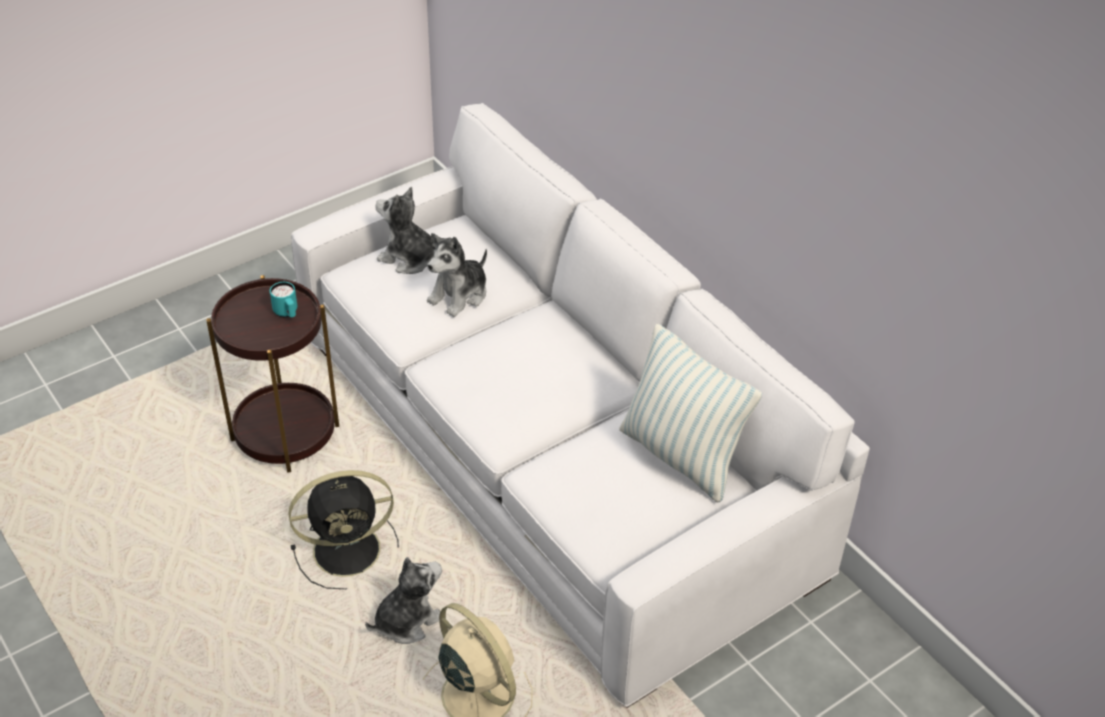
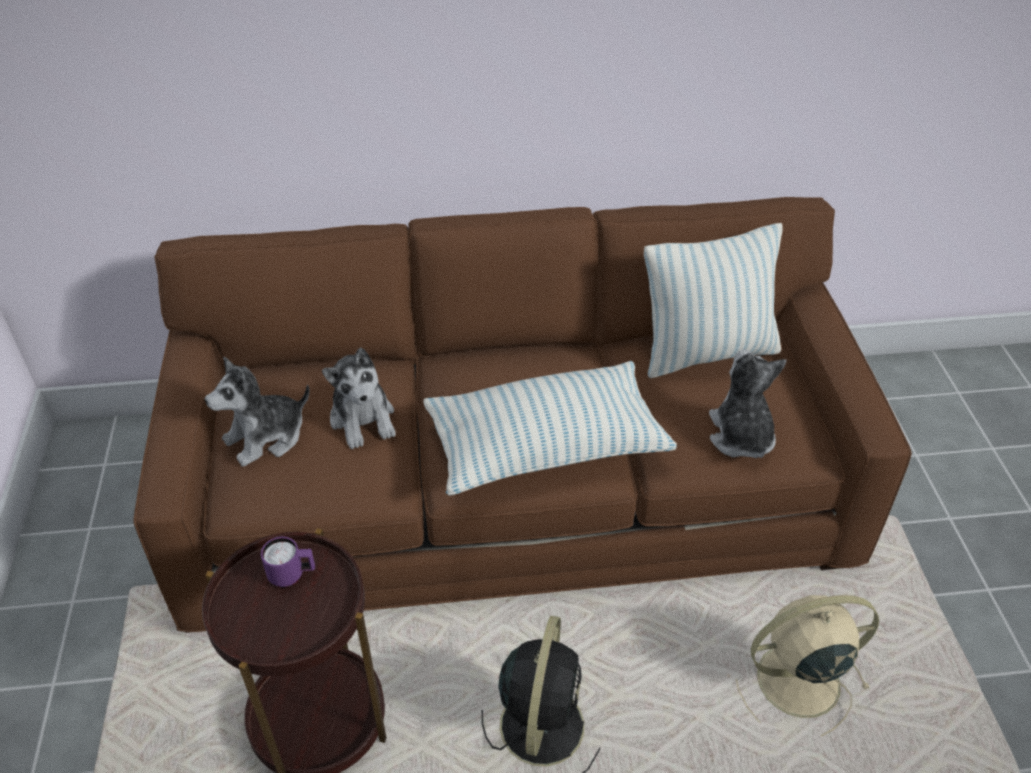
camera: 60 degrees left, 0 degrees up
(287, 313) = (292, 576): turquoise mug -> purple mug
(407, 620) = (672, 705): plush toy -> plush toy (740, 436)
(500, 398) = (546, 447): none -> pillow
(551, 452) = (517, 489): white sofa -> brown sofa

